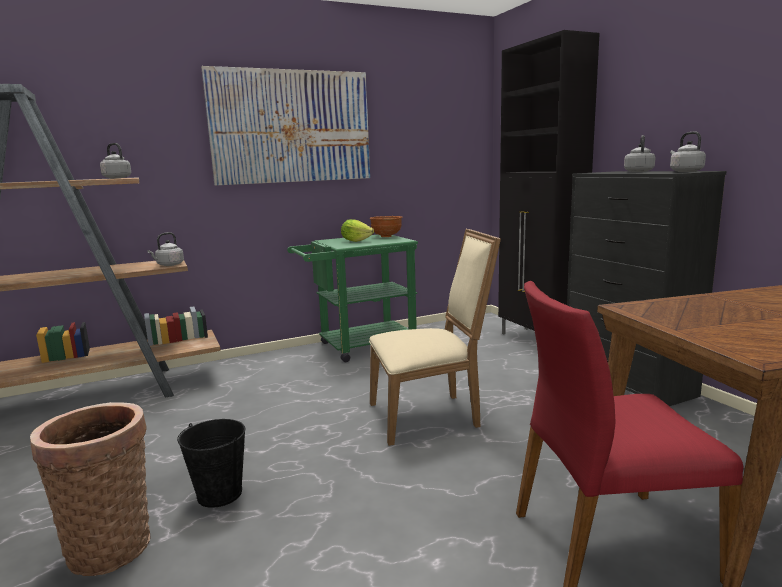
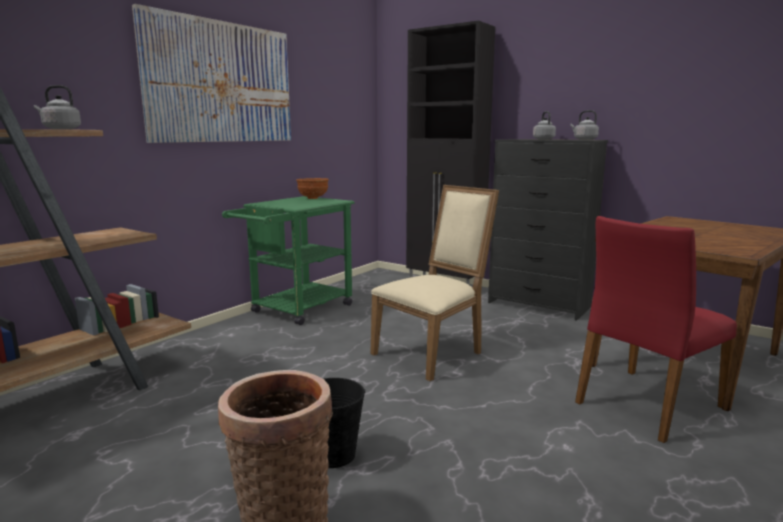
camera: 30 degrees left, 0 degrees up
(169, 265) = (129, 234): grey kettle -> none
(356, 241) = (293, 203): lettuce -> none

